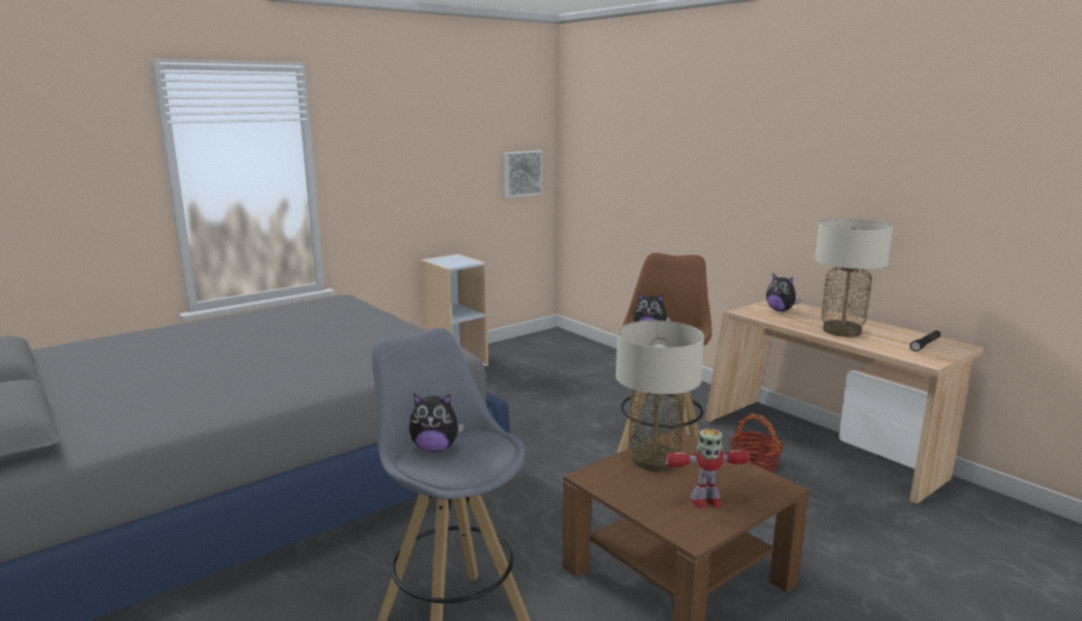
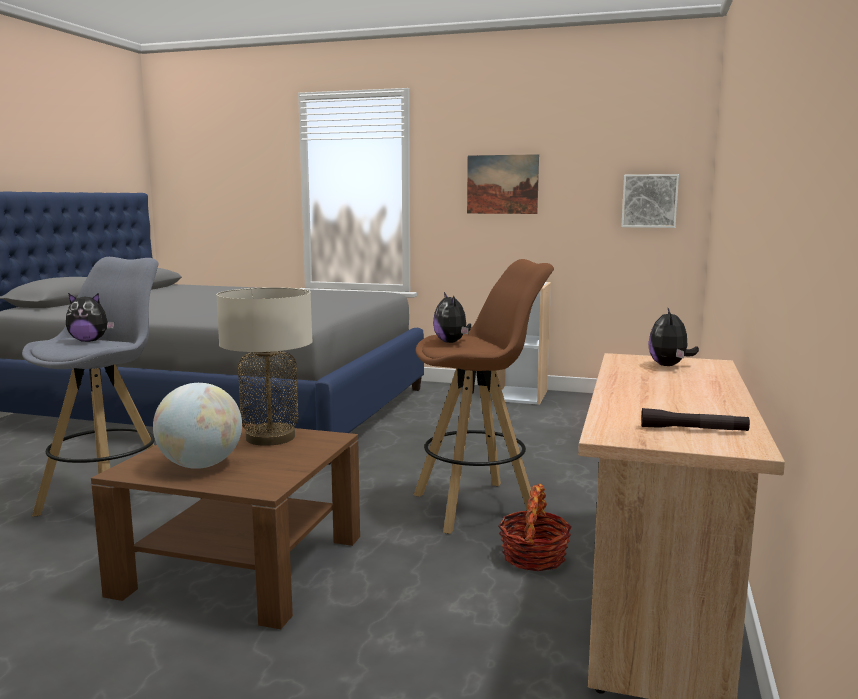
camera: 55 degrees right, 5 degrees down
(409, 166) = (502, 184): none -> picture
(435, 448) = (89, 341): plush toy -> plush toy turned 60 degrees counterclockwise
(705, 501) = (200, 465): toy robot -> globe
(842, 331) = (648, 392): table lamp -> none

